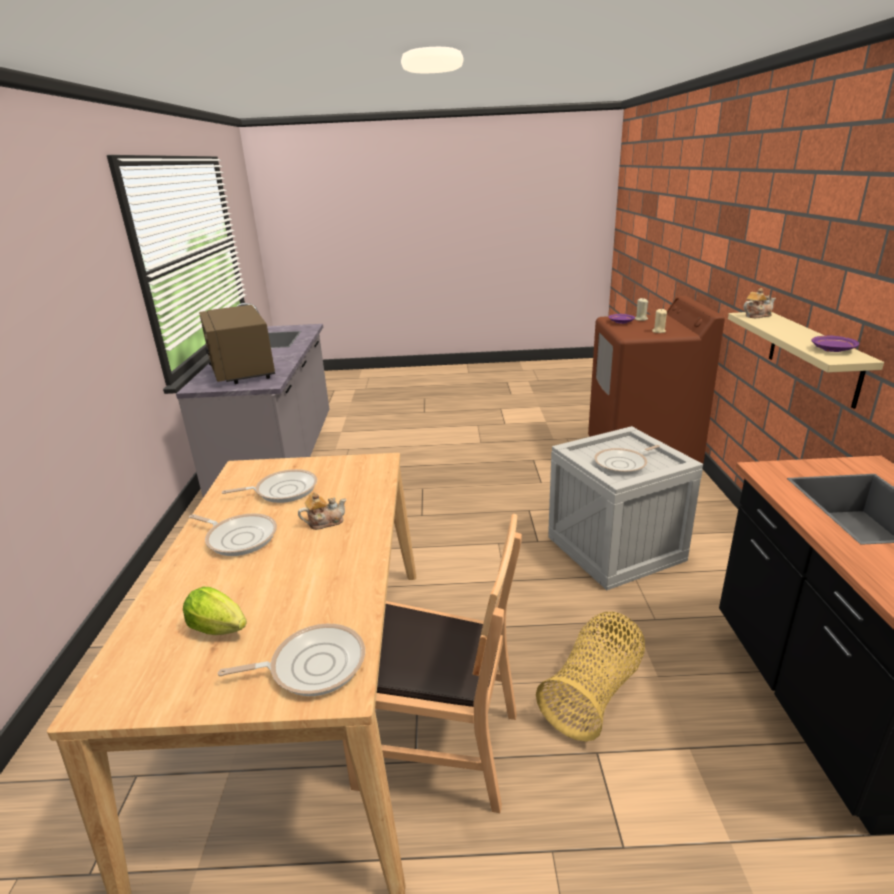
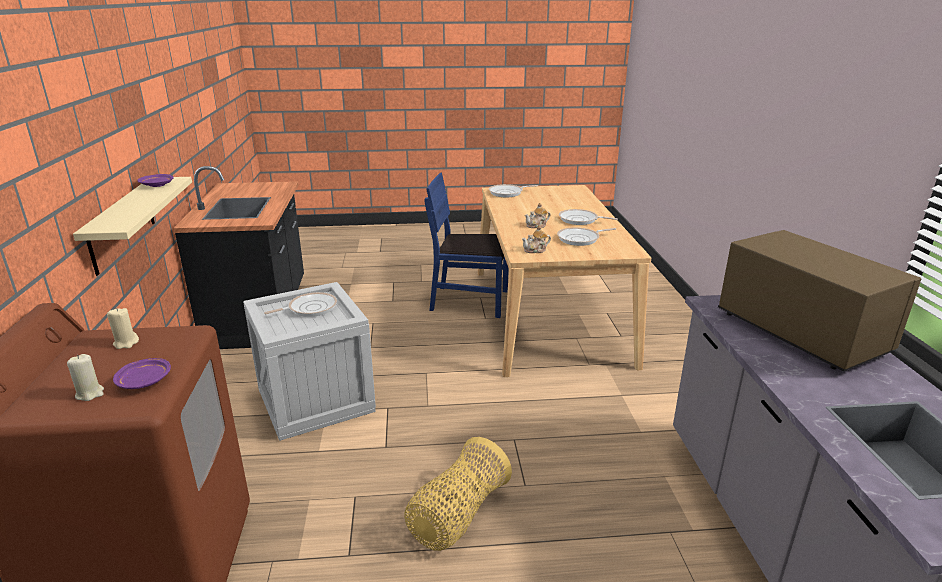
camera: 175 degrees right, 0 degrees up
(221, 630) = (552, 198): lettuce -> none
(438, 746) = (470, 301): brown chair -> blue chair
(593, 693) = (384, 318): basket -> basket (457, 516)
(756, 315) = (111, 224): teapot -> teapot (536, 250)

